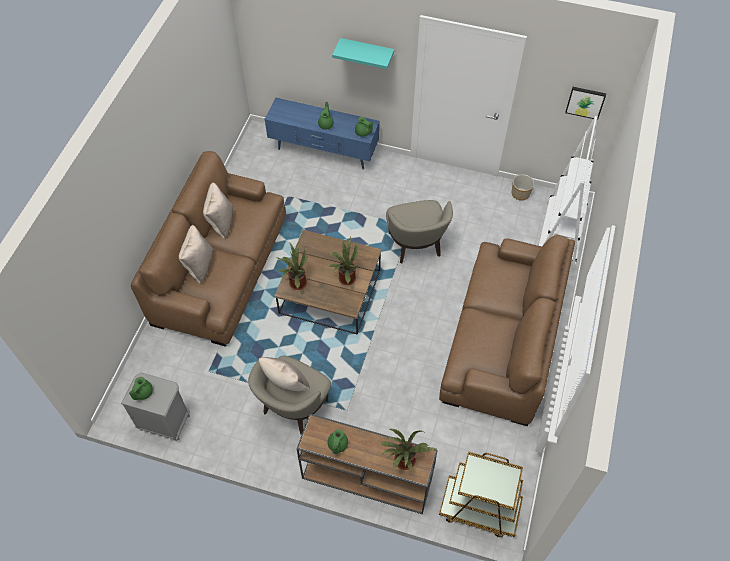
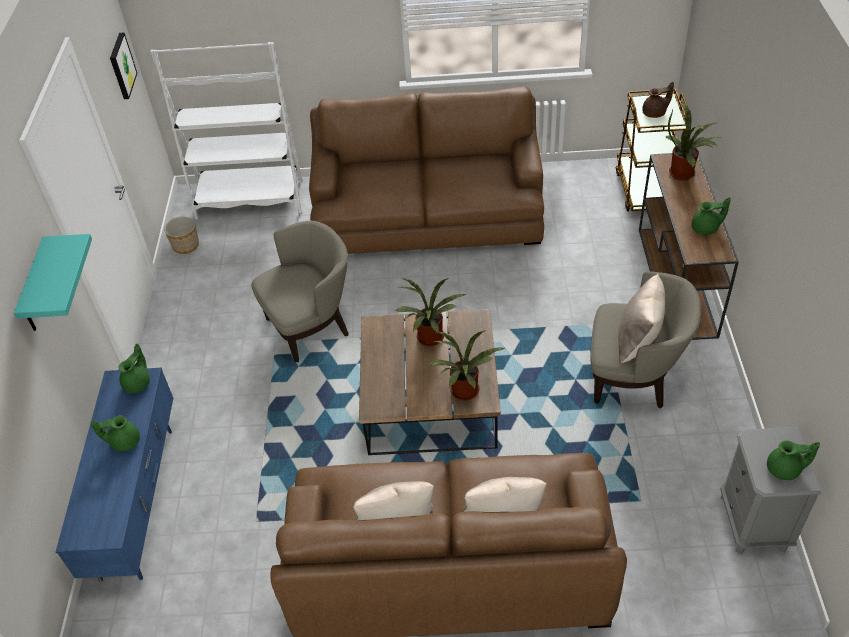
camera: 105 degrees left, 10 degrees down
(488, 478) = (655, 113): none -> brown teapot

